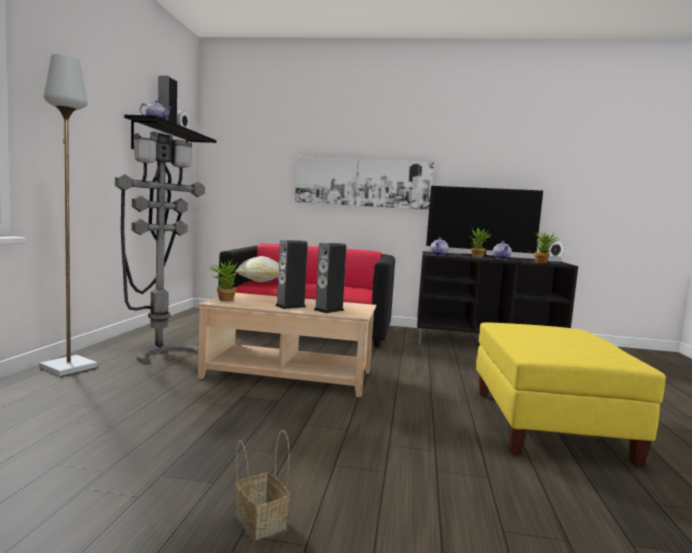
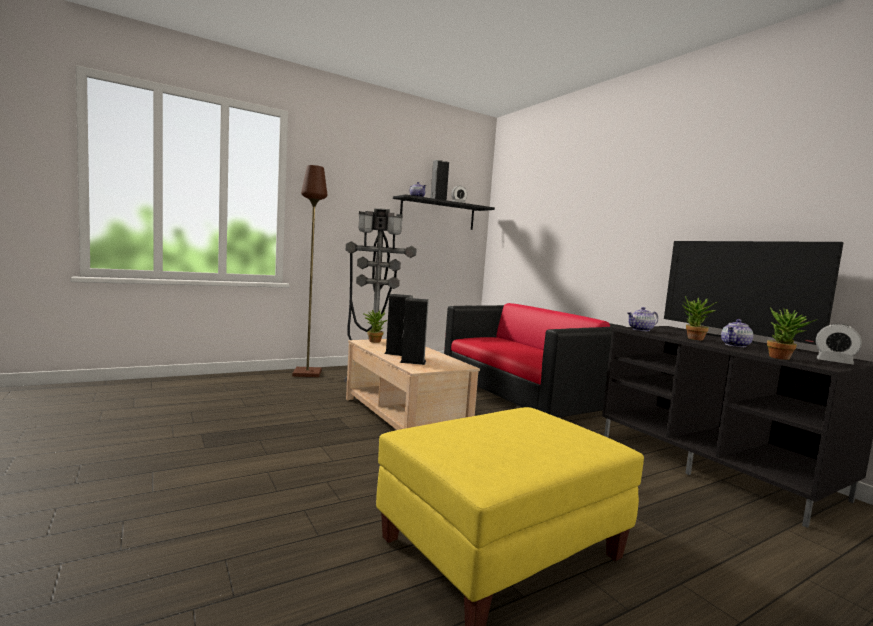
camera: 50 degrees right, 0 degrees up
(67, 367) = (306, 373): grey floor lamp -> brown floor lamp
(259, 521) = (170, 471): basket -> none
(260, 282) = (485, 338): pillow -> none
(362, 183) = (610, 241): picture -> none

